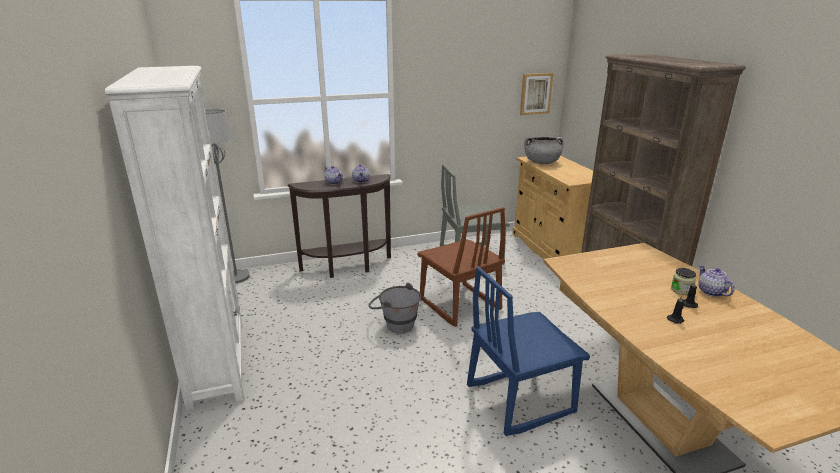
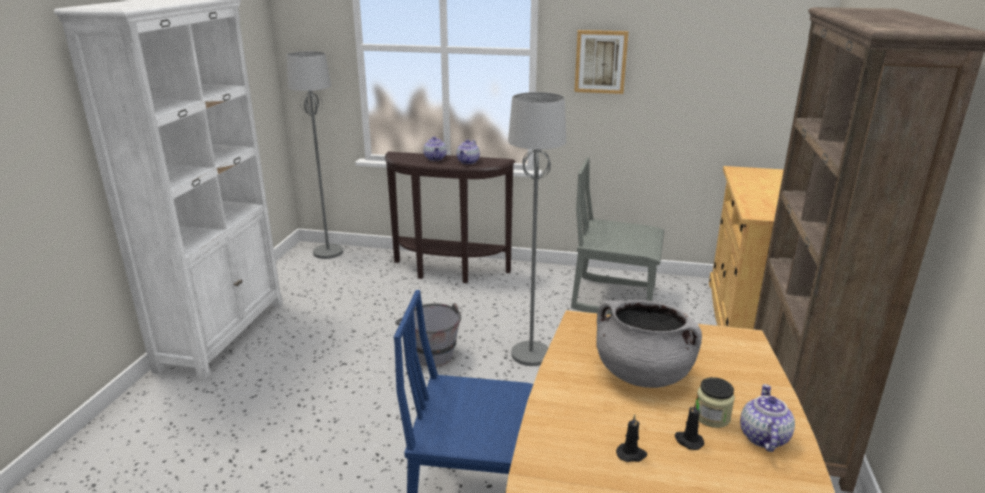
camera: 30 degrees right, 0 degrees up
(459, 305) = (530, 355): brown chair -> grey floor lamp
(535, 93) = (769, 70): picture -> picture (601, 61)
(542, 163) = (751, 179): grey cooking pot -> grey cooking pot (642, 374)

